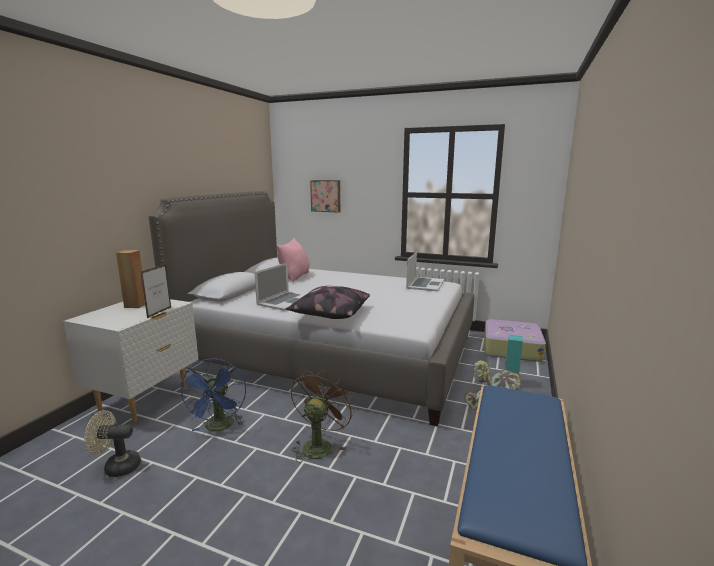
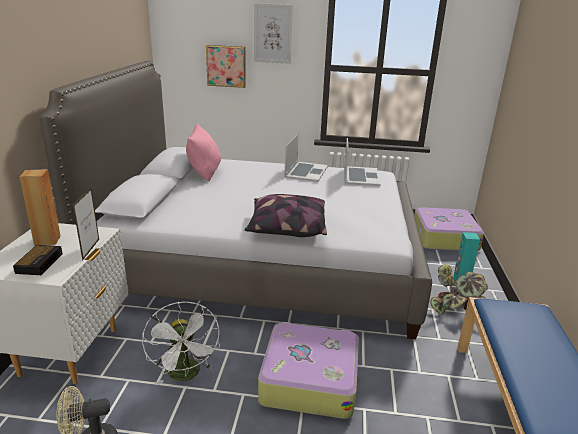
camera: 15 degrees left, 10 degrees up
(118, 317) = (40, 262): none -> alarm clock
(219, 427) = (186, 375): blue fan -> white fan
(285, 301) = (222, 212): laptop -> laptop (306, 172)
(319, 444) = (309, 379): brown fan -> suitcase
(361, 169) = (273, 33): none -> picture

